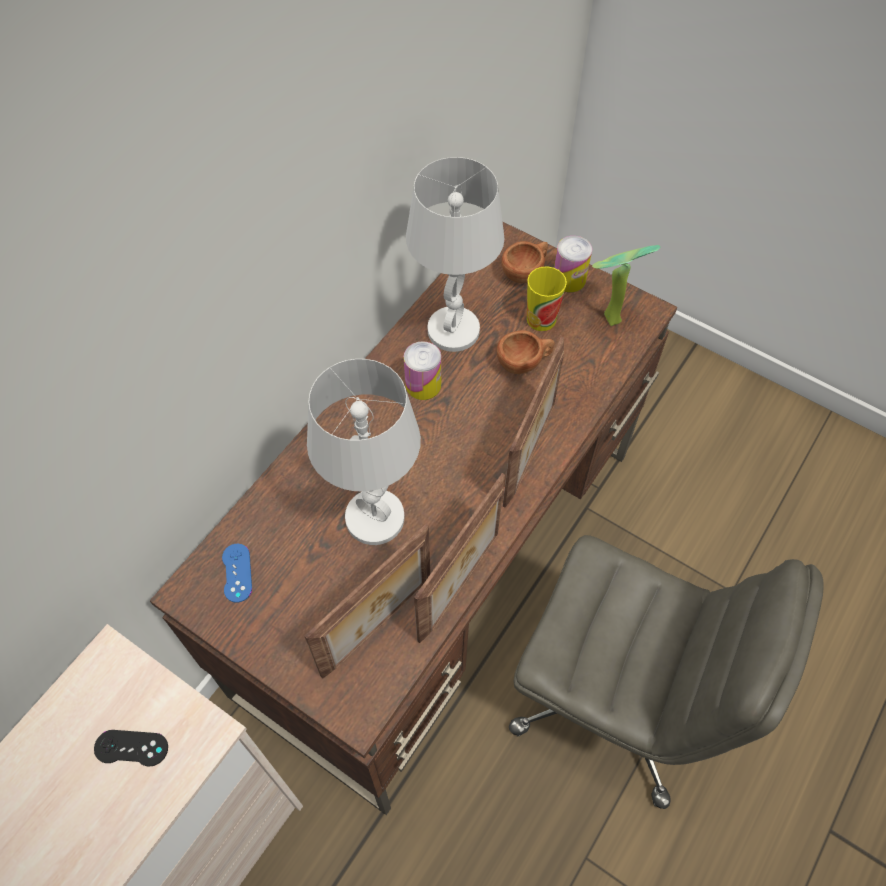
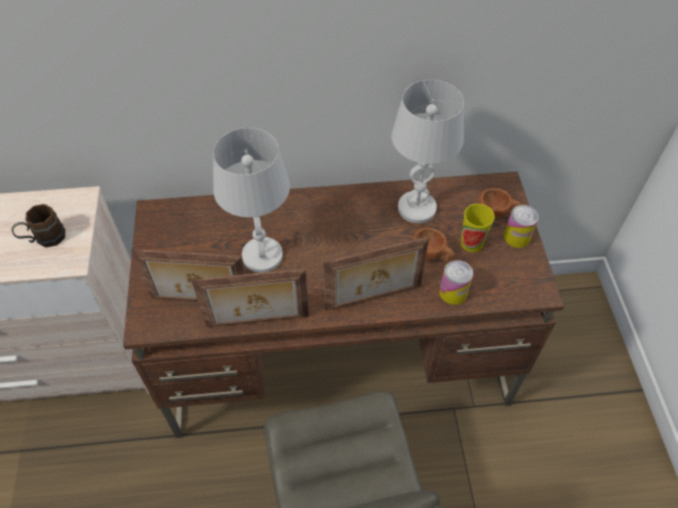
camera: 50 degrees right, 5 degrees down
(131, 748) = (44, 239): black game controller -> brown mug
(237, 573) = (179, 222): blue game controller -> none
(423, 385) = (366, 219): can -> can (453, 292)
(607, 318) = (511, 275): potted plant -> none

